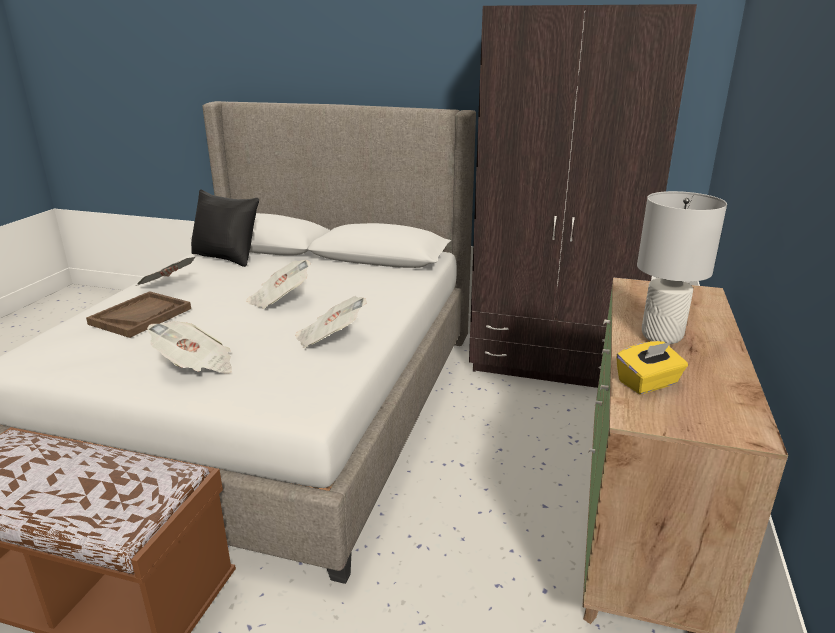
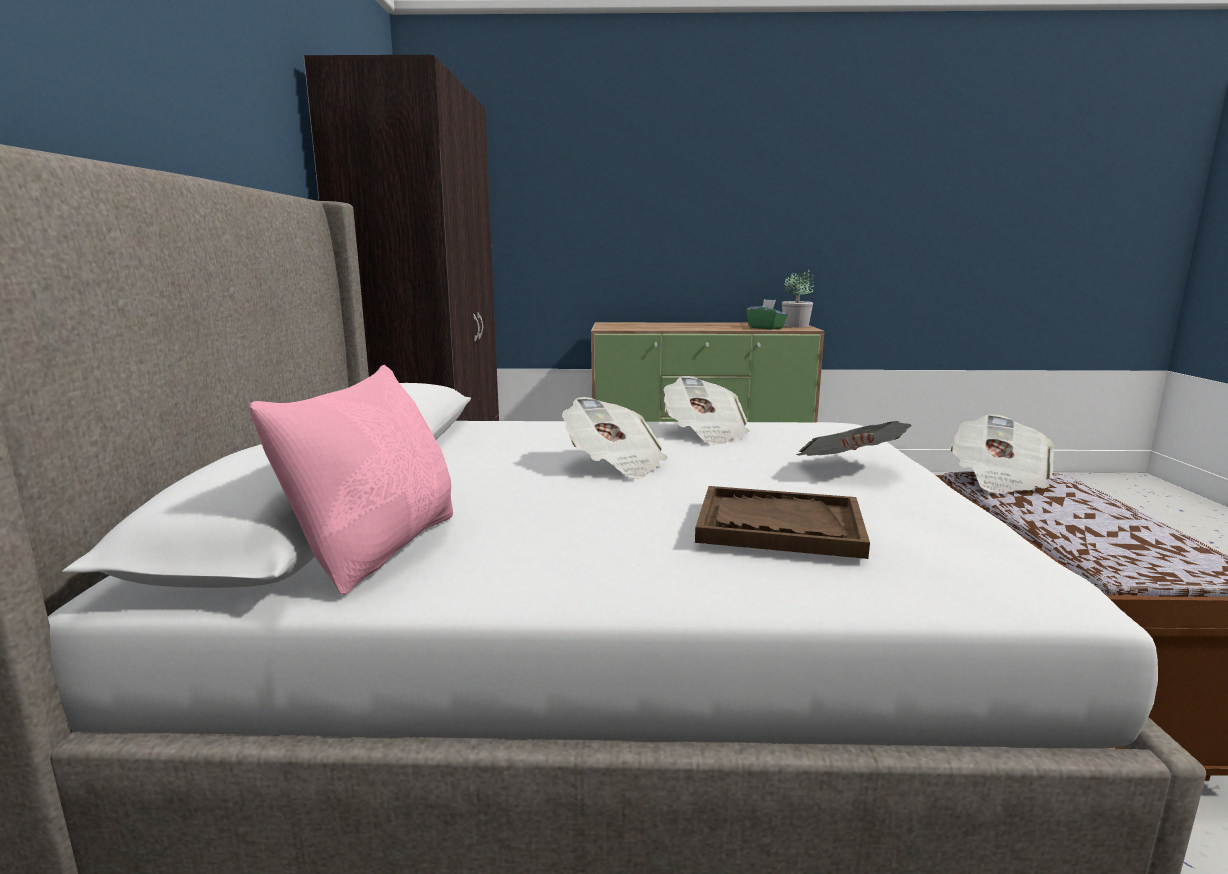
camera: 105 degrees left, 10 degrees down
(168, 286) = (605, 558): newspaper -> newspaper (998, 479)
(226, 257) = (378, 548): black pillow -> pink pillow
(648, 383) = (766, 328): yellow tissue box -> green tissue box
(662, 339) = (701, 326): grey table lamp -> none
(693, 422) = (796, 326): none -> potted plant

